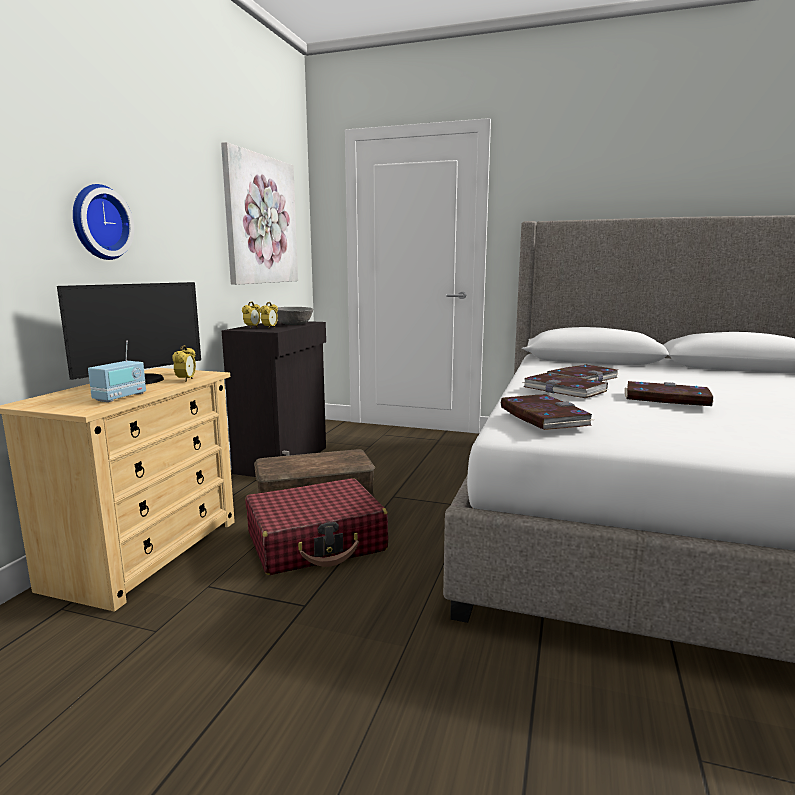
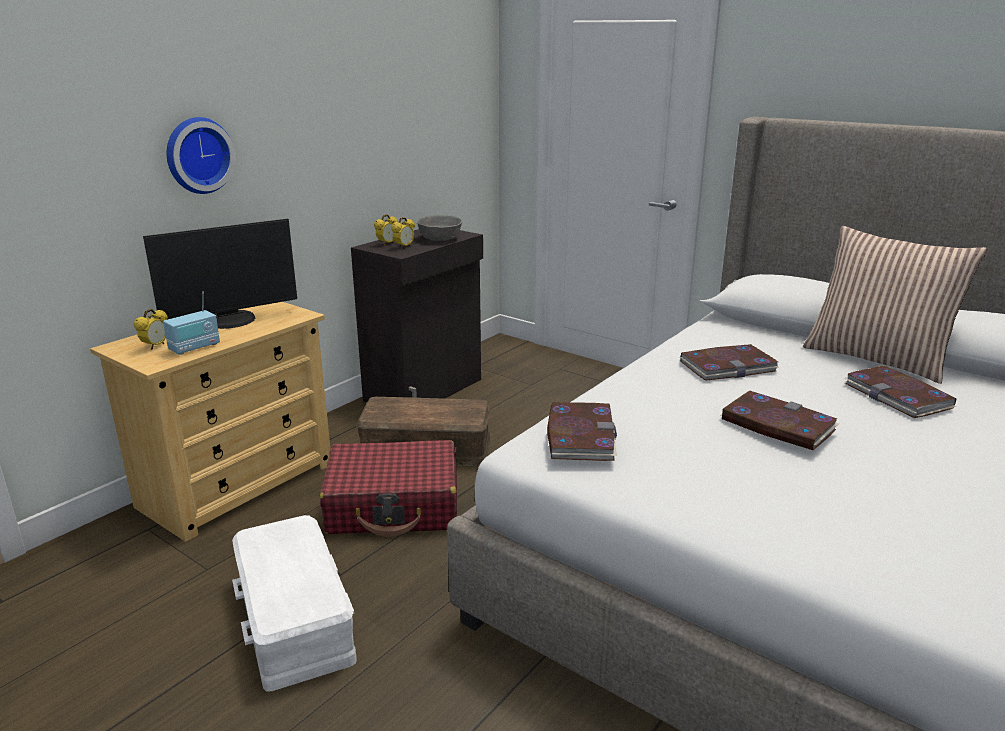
camera: 20 degrees right, 10 degrees up
(186, 380) = (271, 325): alarm clock -> alarm clock (155, 346)
(261, 220) = (416, 106): picture -> none
(281, 654) = (292, 618): none -> white storage box
(564, 389) = (672, 387): book -> book (898, 396)
(664, 369) = (877, 358): none -> pillow

